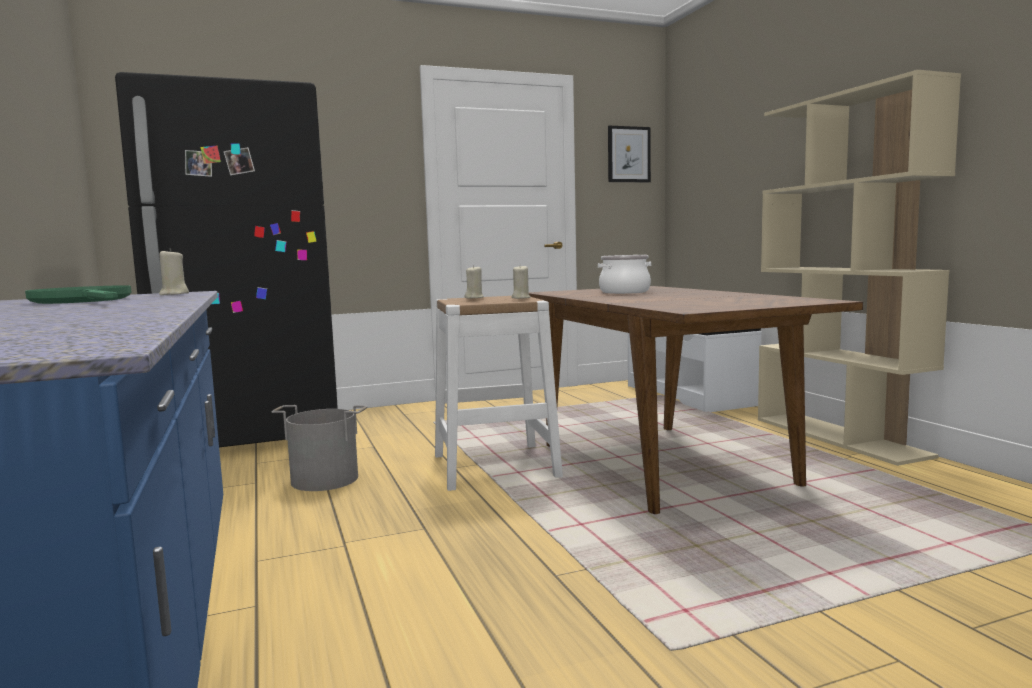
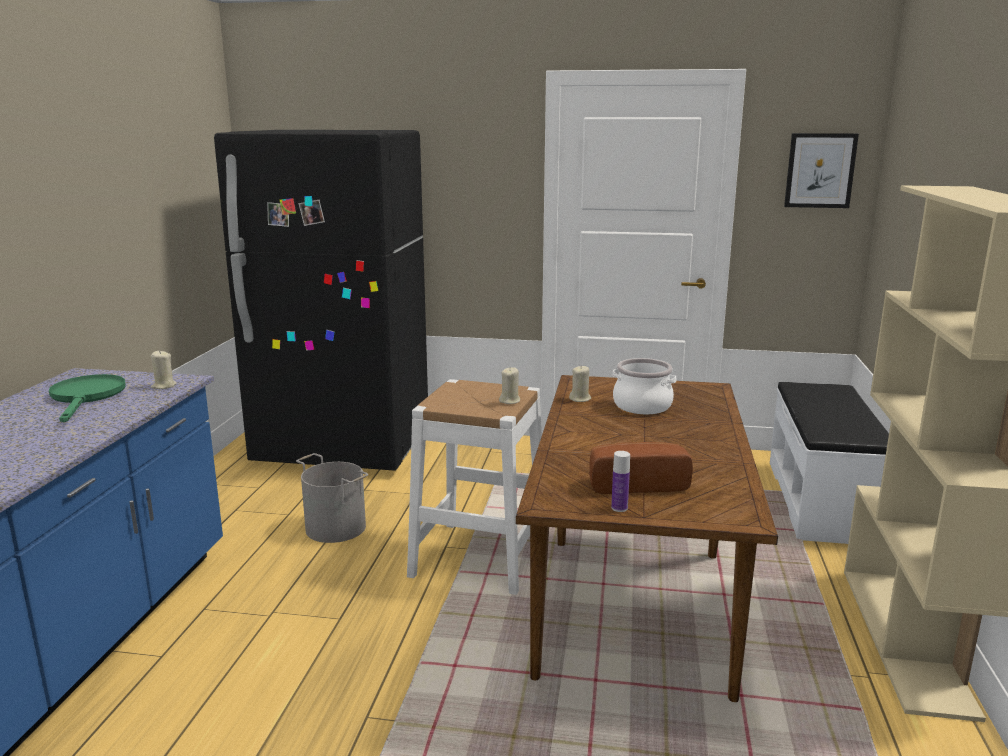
camera: 30 degrees right, 10 degrees up
(474, 298) = (479, 386): beige candle -> beige candle (580, 399)
(721, 302) = (636, 484): none -> bread
(743, 306) = (619, 508): none -> bottle

